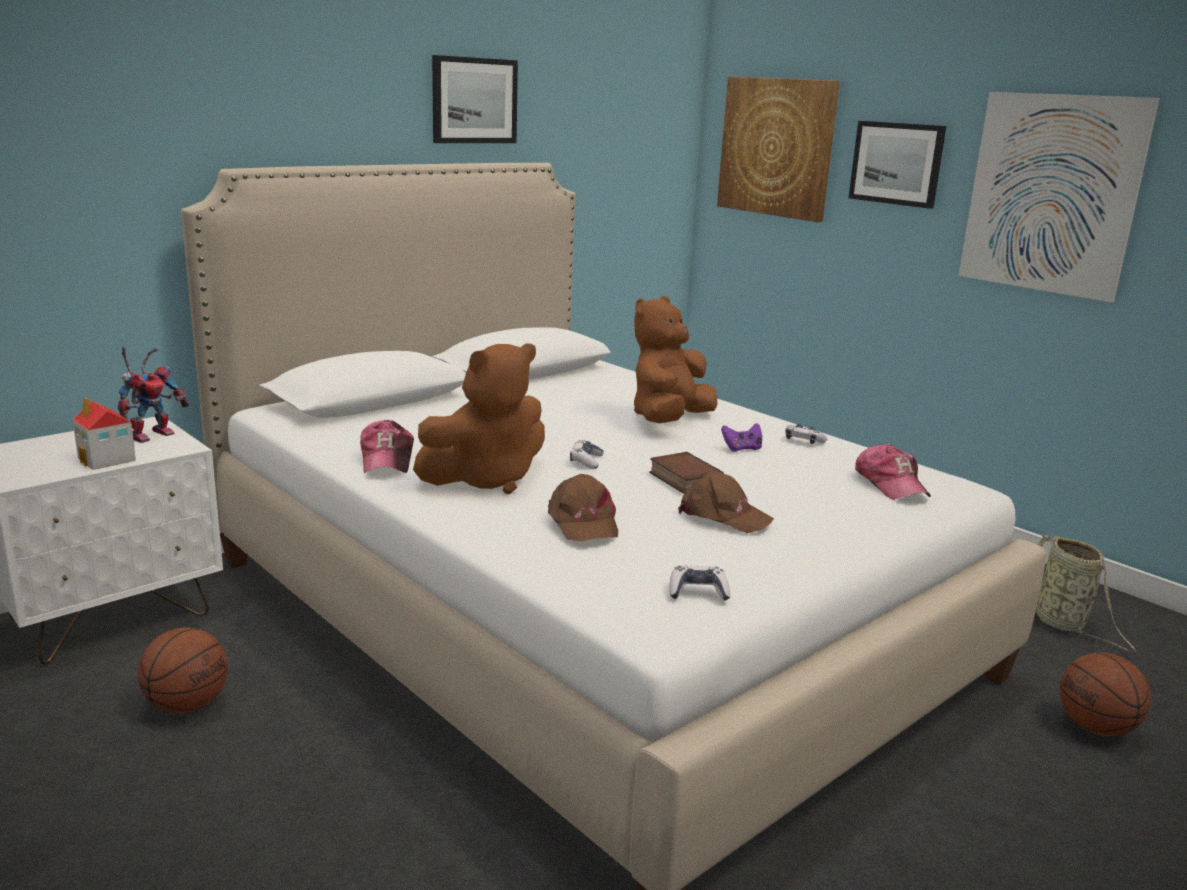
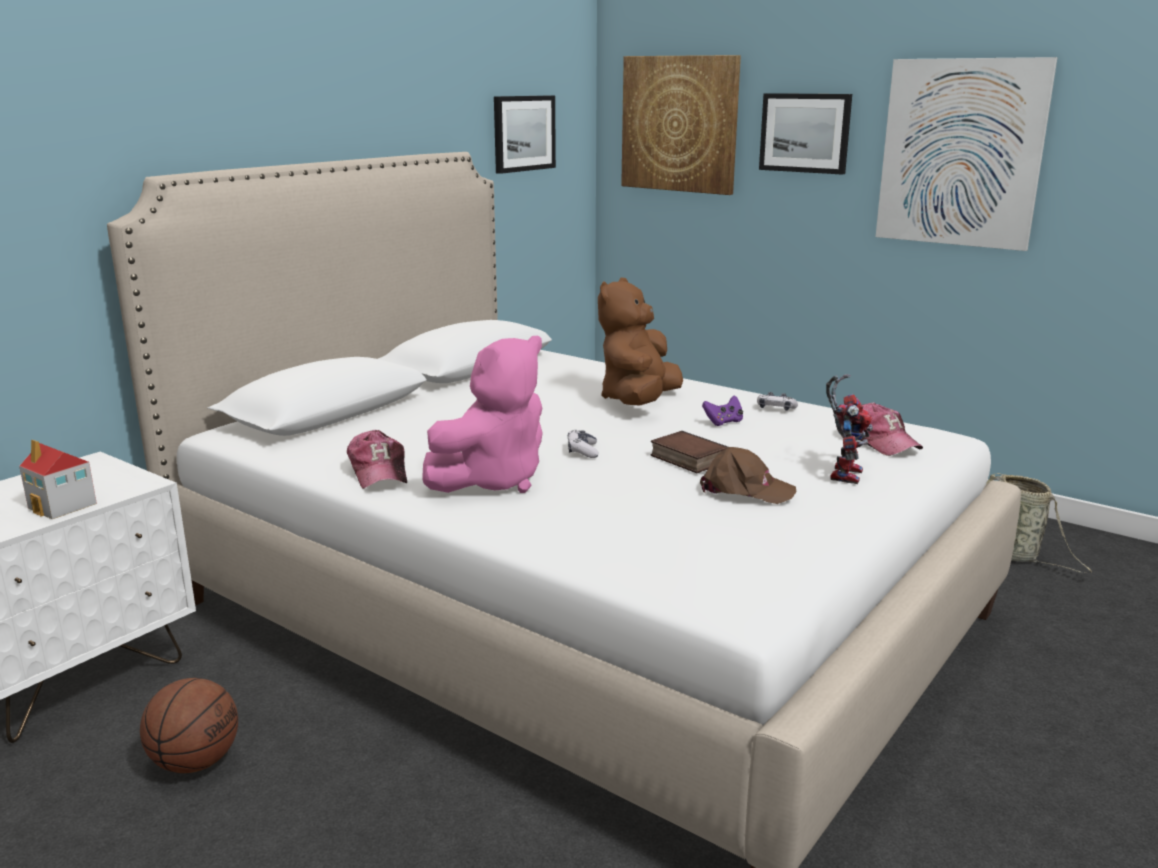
camera: 10 degrees left, 0 degrees up
(152, 434) = (101, 473): toy robot -> toy robot (843, 473)
(474, 100) = (388, 91): picture -> picture (523, 133)
(486, 479) = (493, 480): brown plush toy -> pink plush toy
(583, 522) = (616, 512): brown cap -> none
(698, 592) = (764, 568): game controller -> none
(1096, 728) = (1083, 648): basketball -> none

